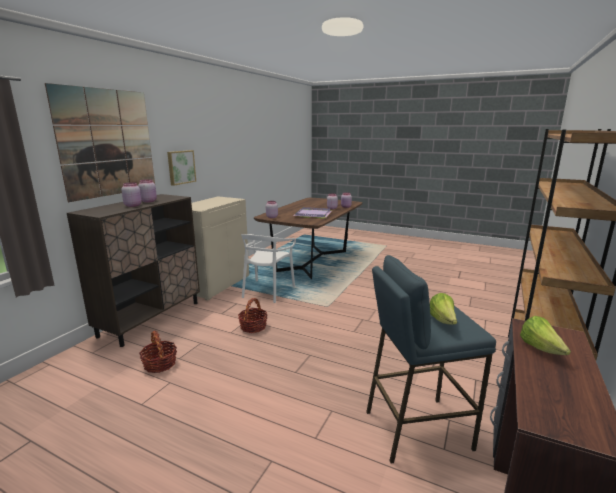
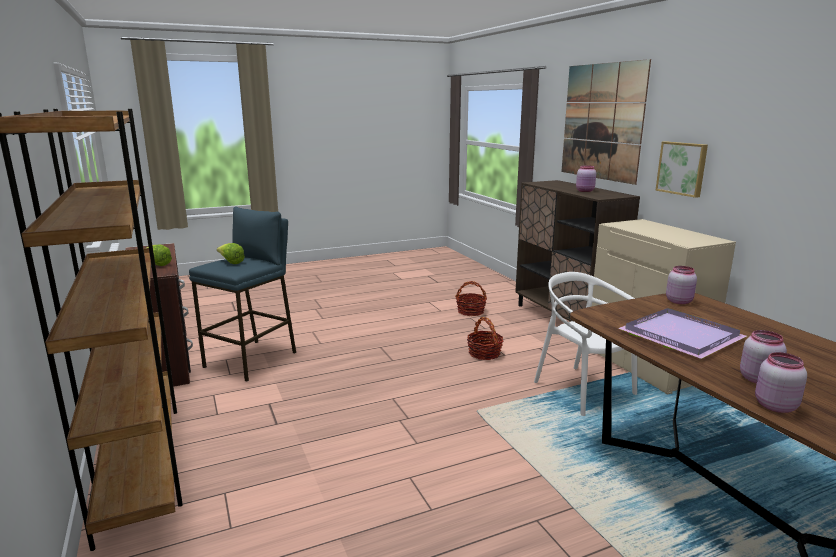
camera: 130 degrees right, 0 degrees up
(133, 205) = (565, 188): pink jar -> none

